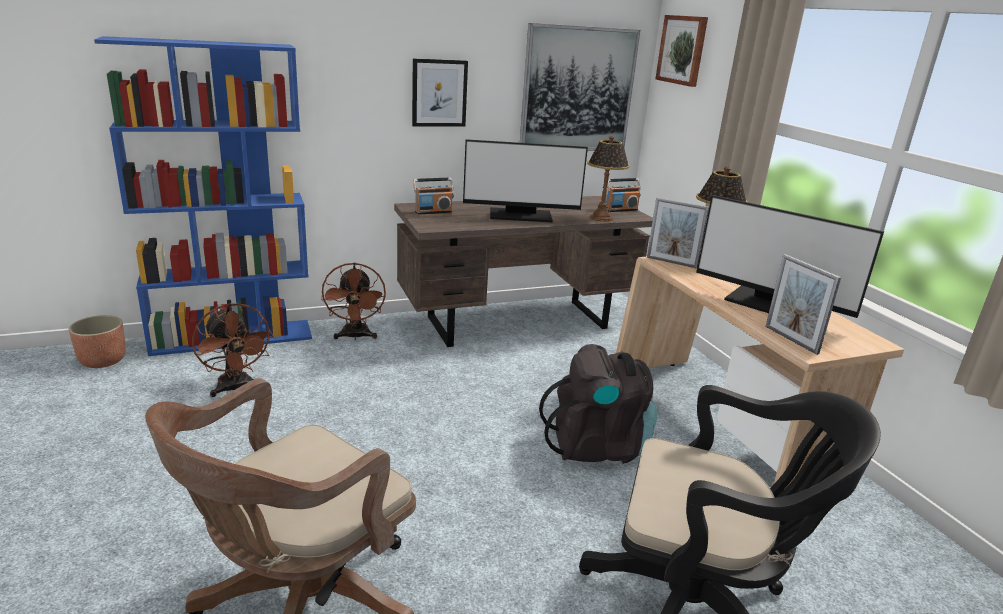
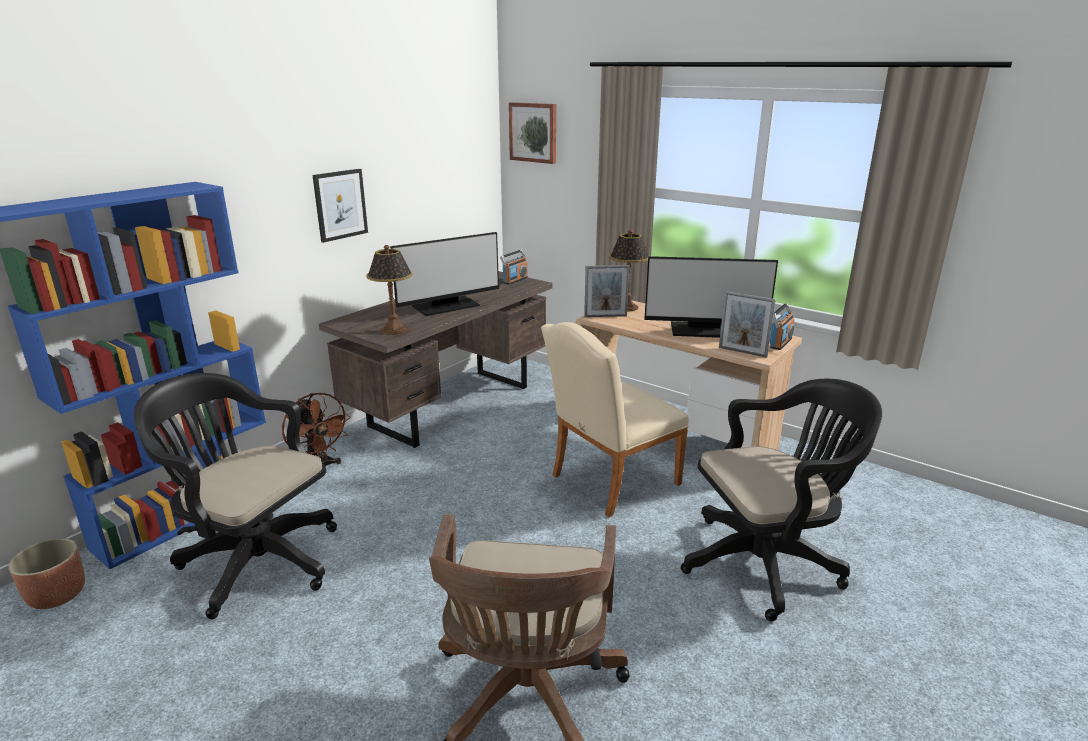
camera: 30 degrees left, 0 degrees up
(236, 388) = (254, 560): brown fan -> black office chair
(433, 212) = (368, 322): radio -> radio (780, 343)
(577, 90) = (450, 179): picture -> none
(597, 446) = (609, 482): black backpack -> beige chair
(601, 218) = (510, 291): table lamp -> table lamp (394, 330)

